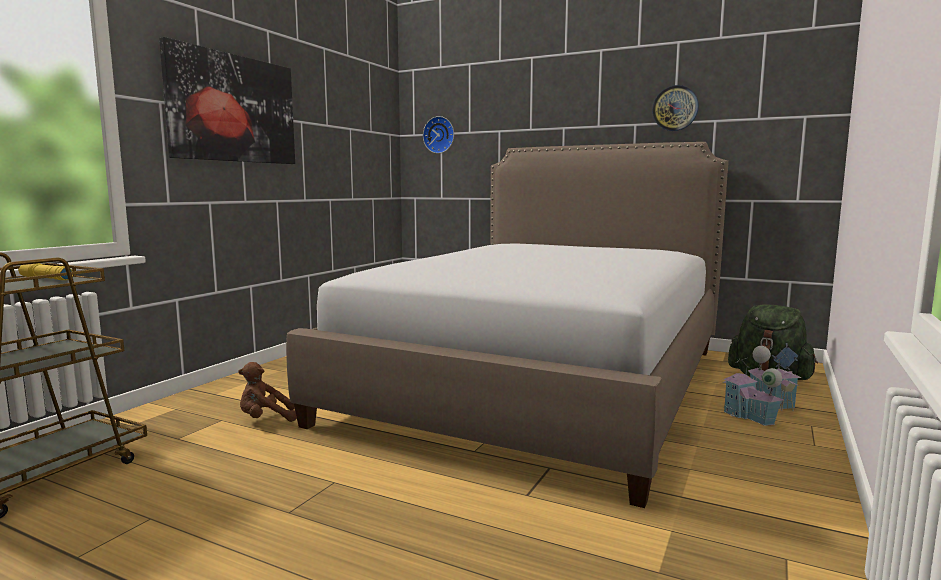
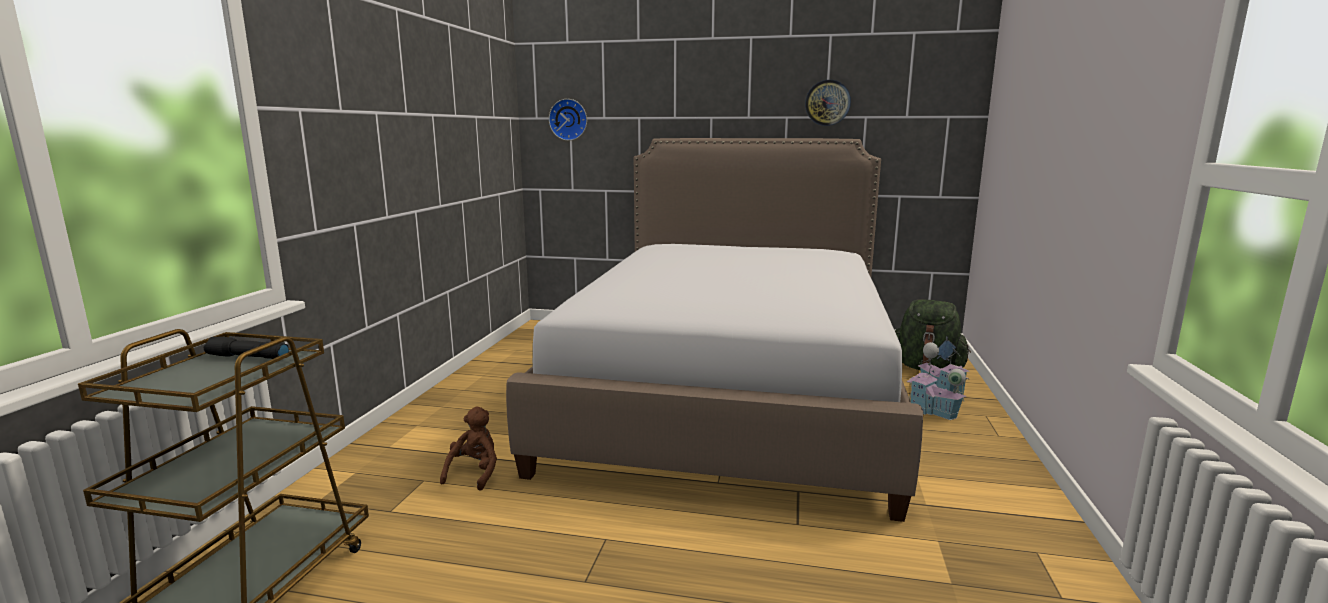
camera: 15 degrees left, 5 degrees up
(45, 279) = (247, 357): yellow flashlight -> black flashlight
(233, 108) = (371, 108): picture -> none
(266, 419) = (474, 473): brown plush toy -> brown plush toy turned 135 degrees clockwise

